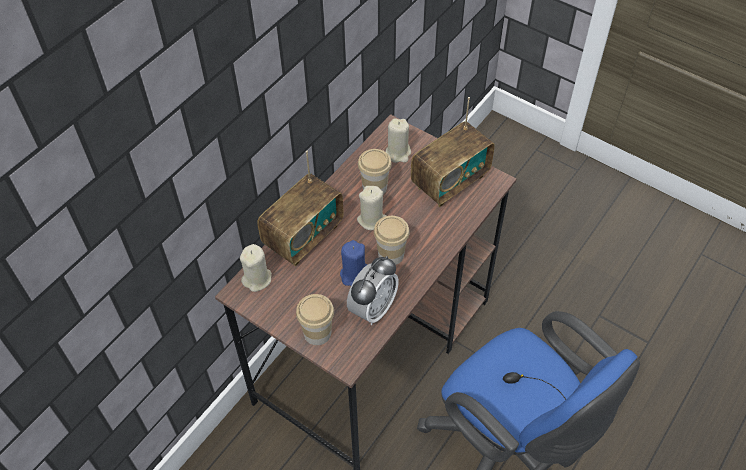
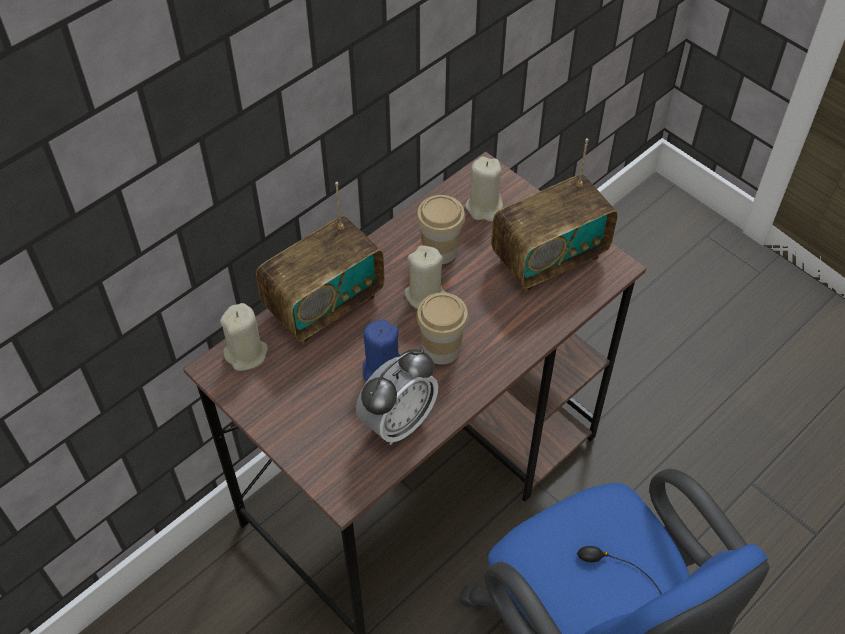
camera: 10 degrees right, 0 degrees up
(317, 333) = (312, 443): cup -> none

